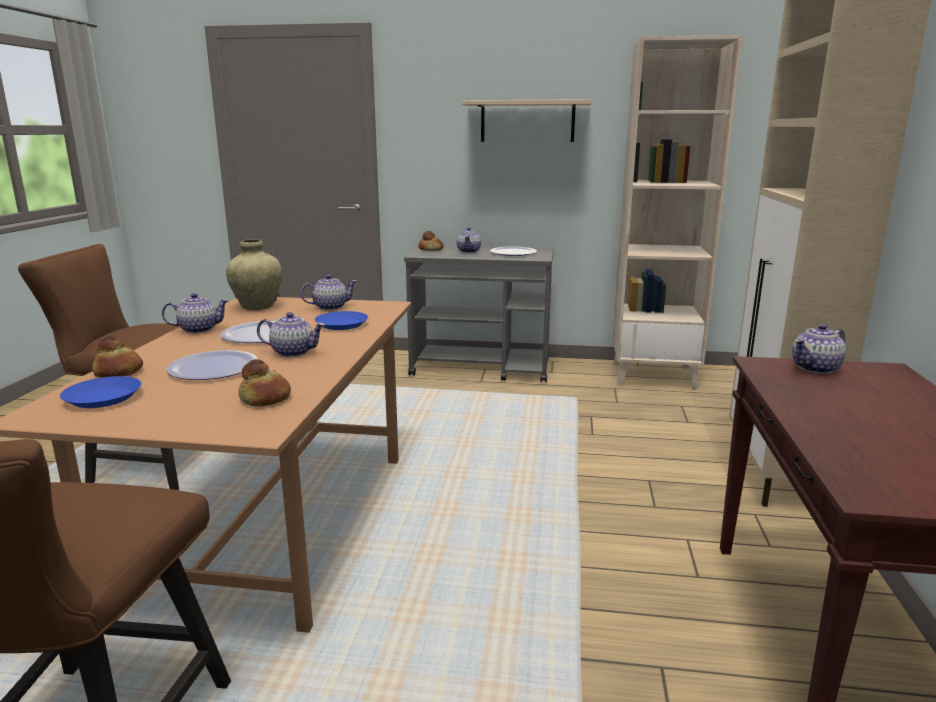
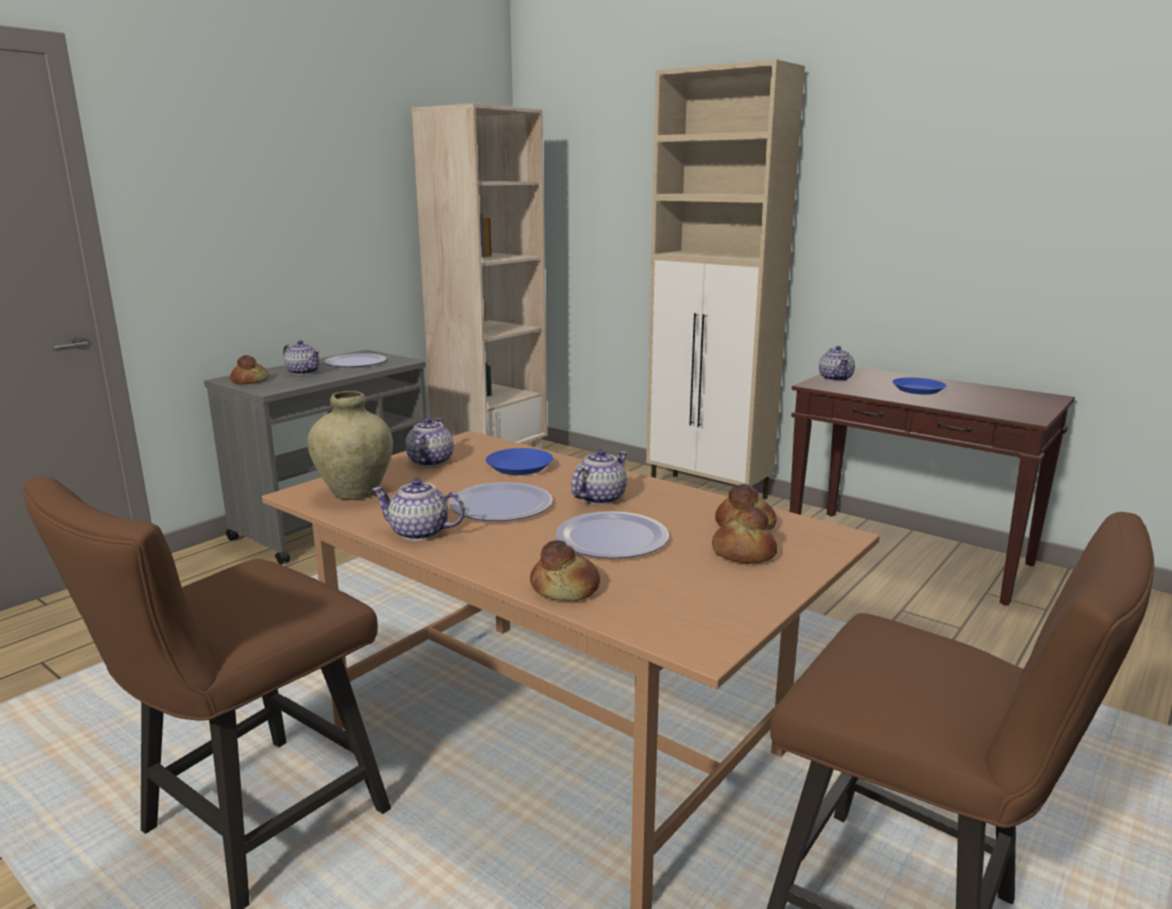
camera: 60 degrees left, 0 degrees up
(102, 398) = (669, 601): blue plate -> blue plate (918, 390)
(198, 329) = (420, 533): teapot -> teapot turned 90 degrees counterclockwise
(200, 405) = (742, 553): none -> bread
(527, 121) = (311, 194): beige shelf -> none

